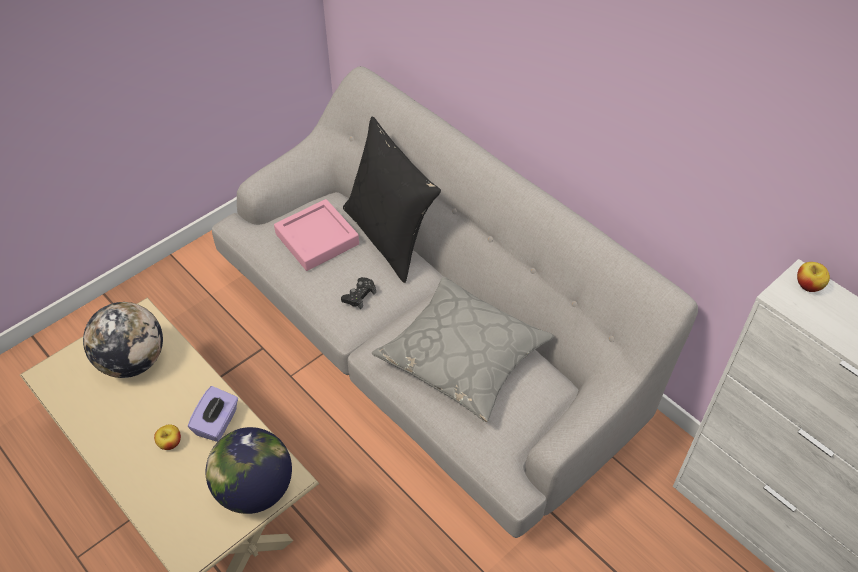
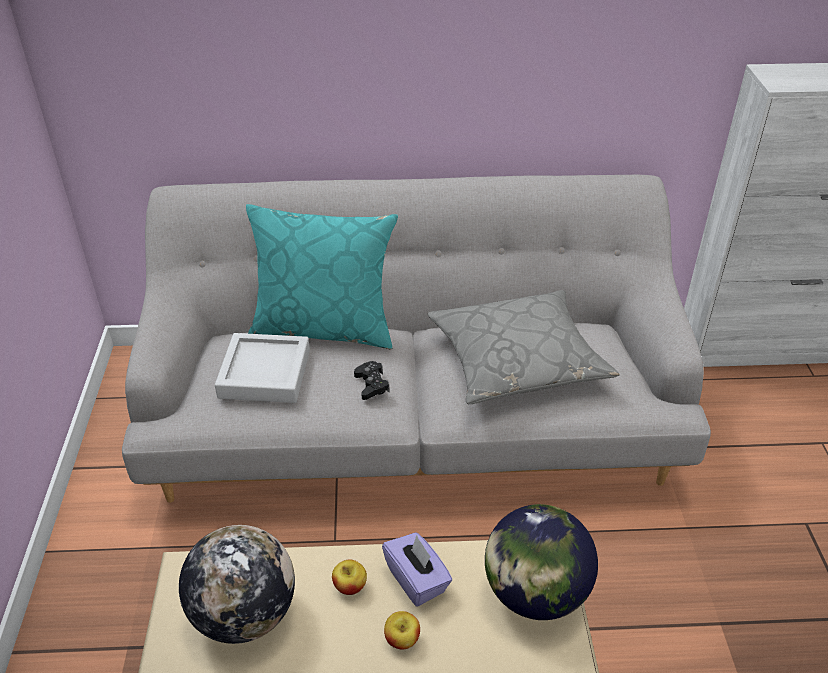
camera: 50 degrees left, 10 degrees down
(317, 239) = (265, 374): pink tray -> grey tray
(390, 236) = (324, 328): black pillow -> turquoise pillow
(808, 285) = (777, 72): apple -> apple (350, 586)

